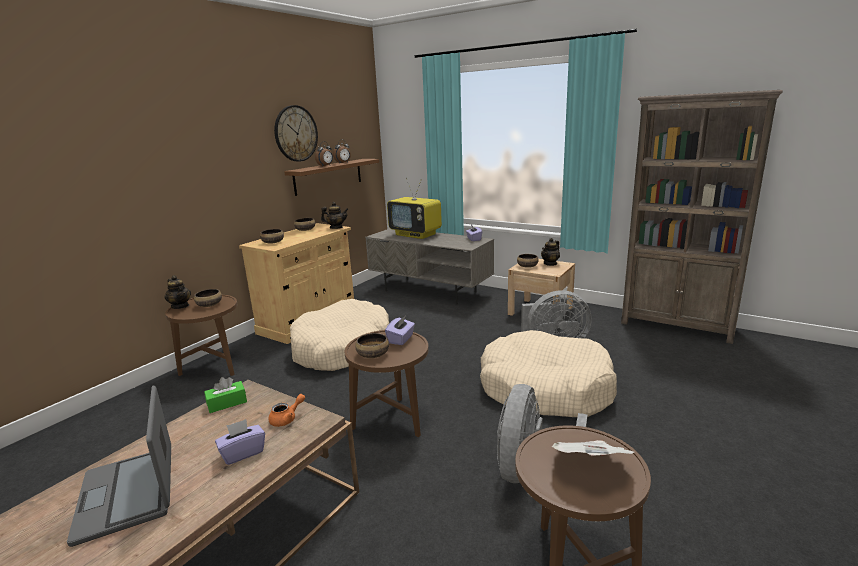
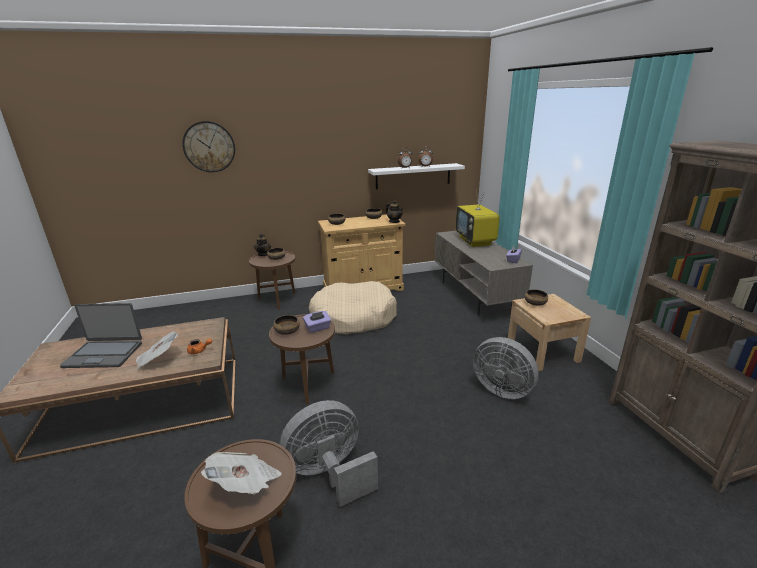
camera: 40 degrees right, 5 degrees up
(129, 493) = (104, 354): laptop -> laptop turned 105 degrees counterclockwise
(227, 403) = (195, 327): green tissue box -> none
(243, 453) = (158, 359): purple tissue box -> newspaper
(296, 133) = (384, 139): wall clock -> wall clock (209, 147)
(328, 176) = (413, 176): brown shelf -> white shelf
(545, 388) = (436, 421): beige dog bed -> none
(550, 263) = (563, 308): teapot -> none

